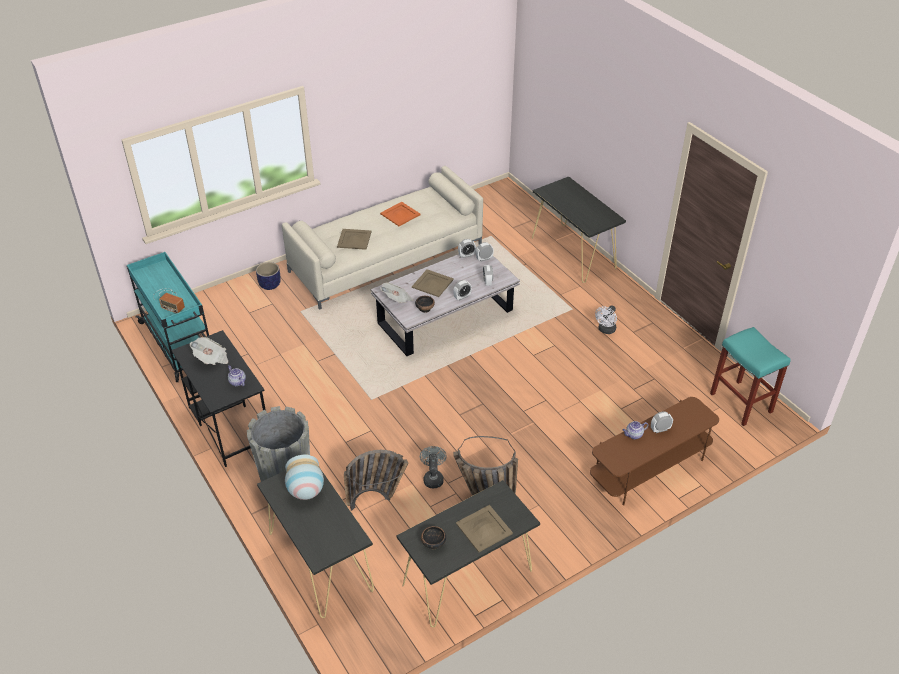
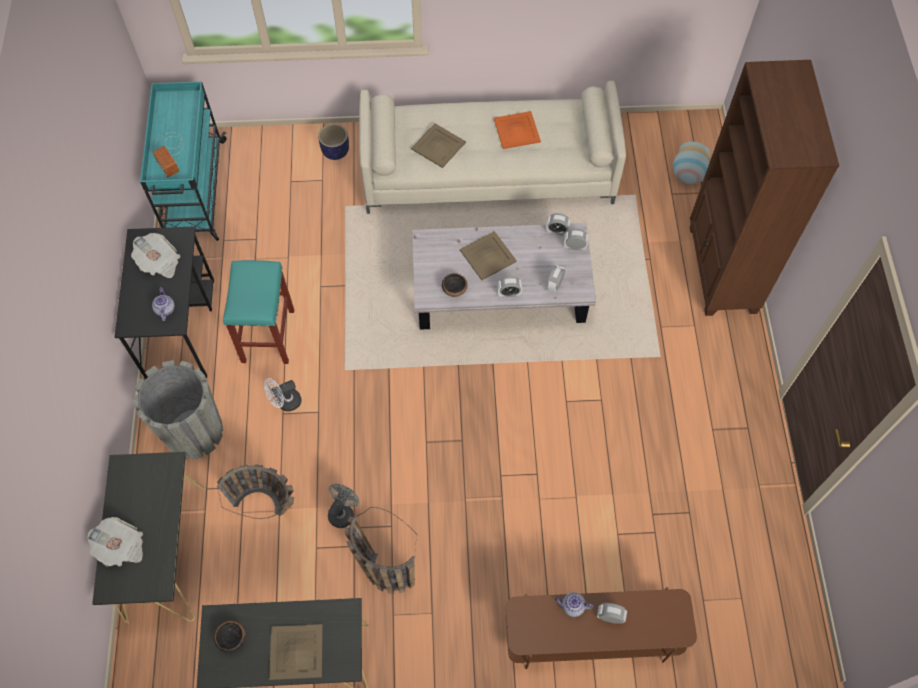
camera: 30 degrees right, 20 degrees up
(306, 491) = (150, 493): vase -> vase (687, 176)
(397, 299) = (431, 261): newspaper -> newspaper (121, 547)
(573, 253) = (721, 270): black console table -> brown bookcase
(605, 330) = (679, 409): white fan -> white fan (285, 402)
(742, 403) = (774, 608): turquoise stool -> turquoise stool (268, 337)

